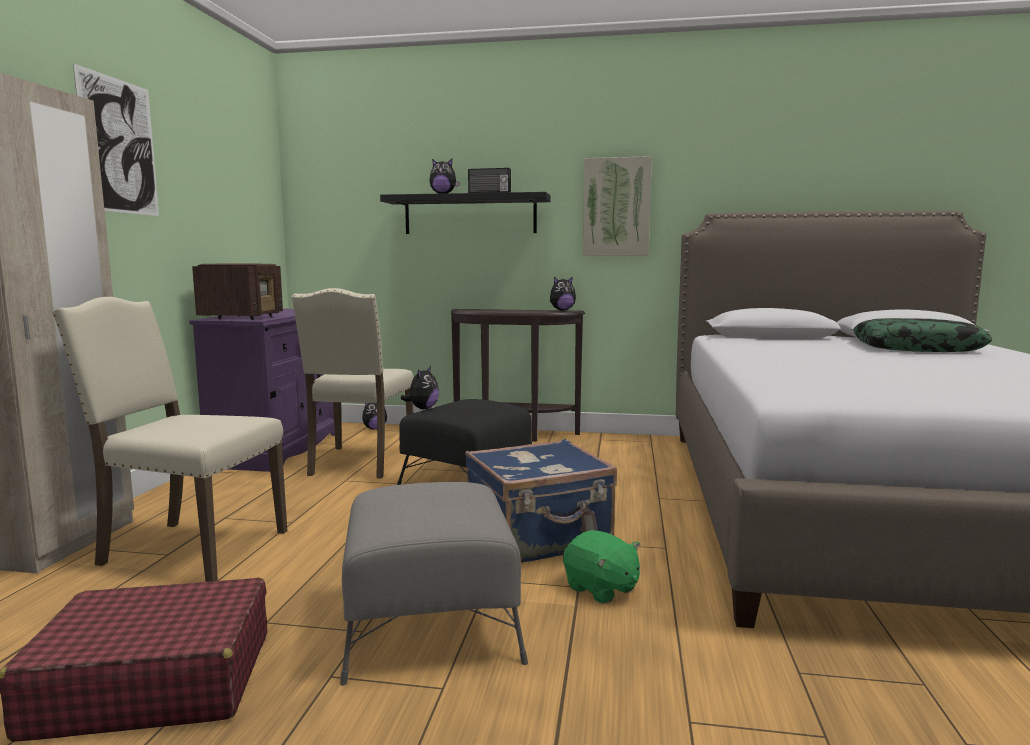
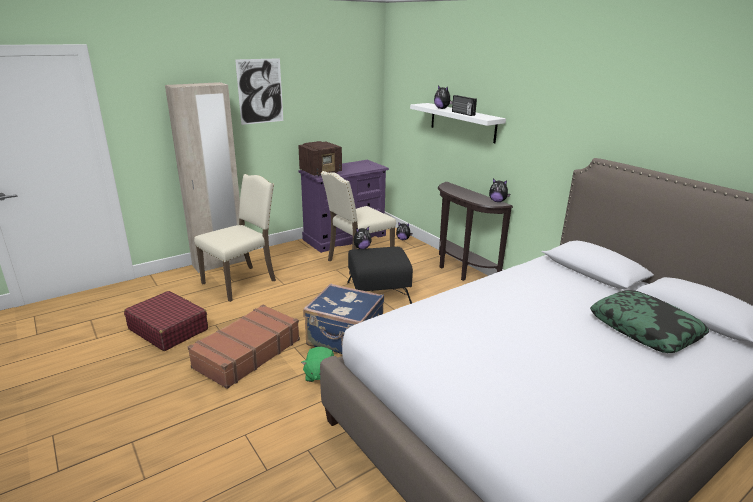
camera: 45 degrees right, 15 degrees up
(189, 548) = (241, 282): beige chair -> beige chair turned 75 degrees clockwise
(430, 626) = (247, 353): grey ottoman -> brown suitcase
(470, 215) = (462, 122): black shelf -> white shelf
(616, 207) = (544, 136): picture -> none

